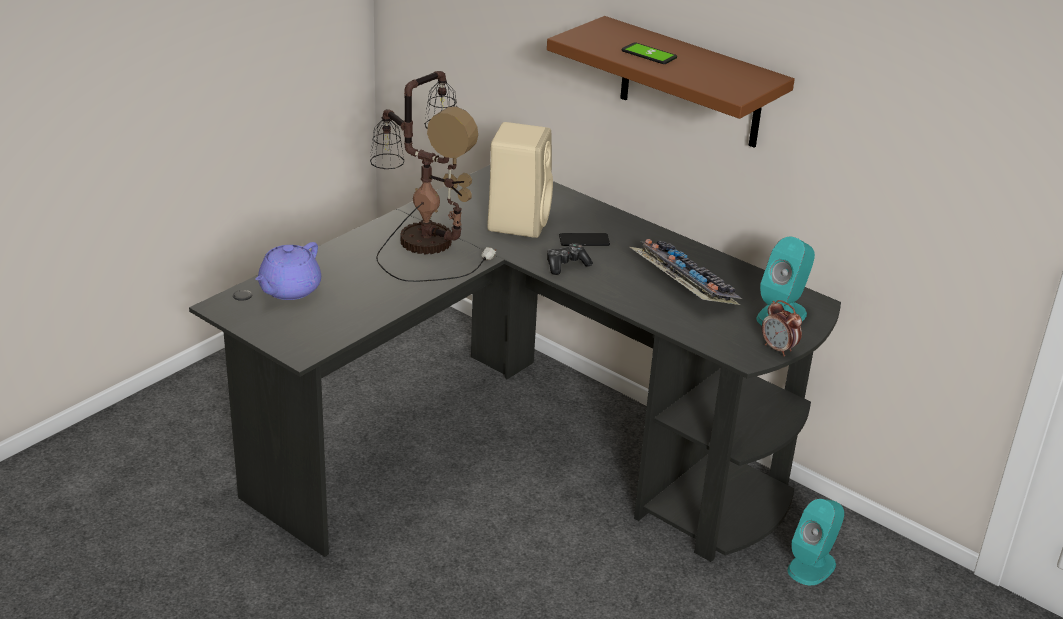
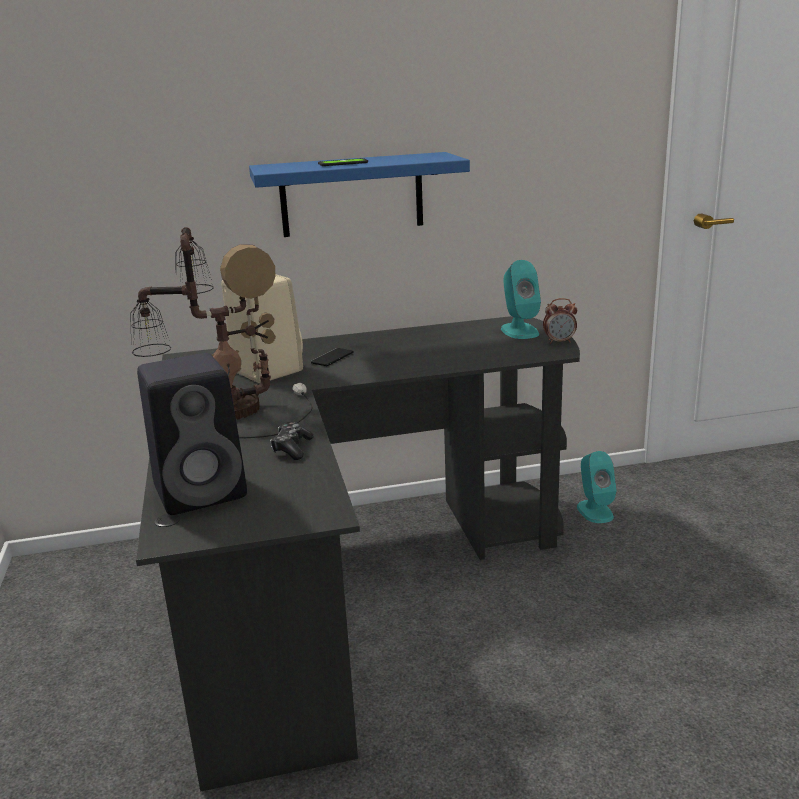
camera: 50 degrees left, 10 degrees down
(289, 290) = (203, 491): purple teapot -> black speaker
(566, 265) = (357, 371): game controller -> game controller (292, 448)
(681, 284) = (439, 346): keyboard -> none
(691, 84) = (352, 195): brown shelf -> blue shelf

